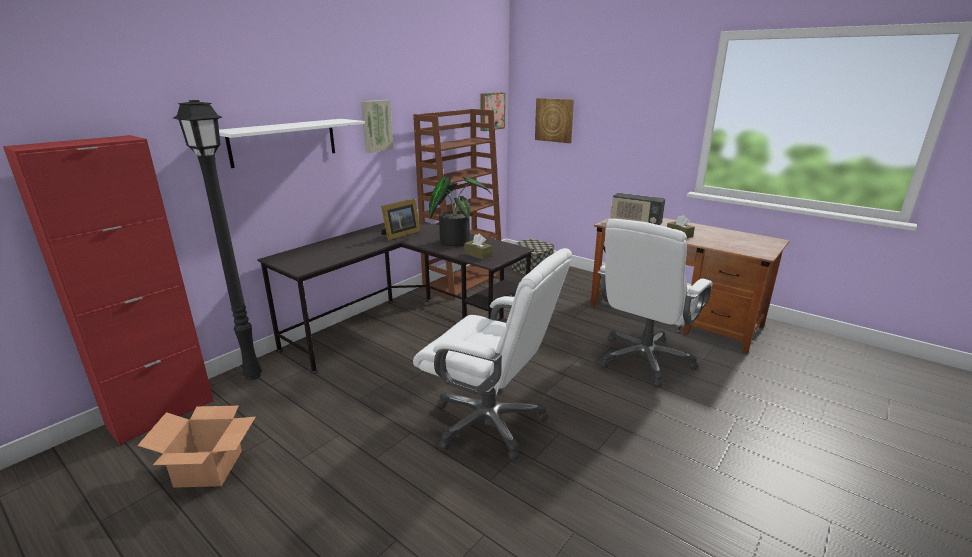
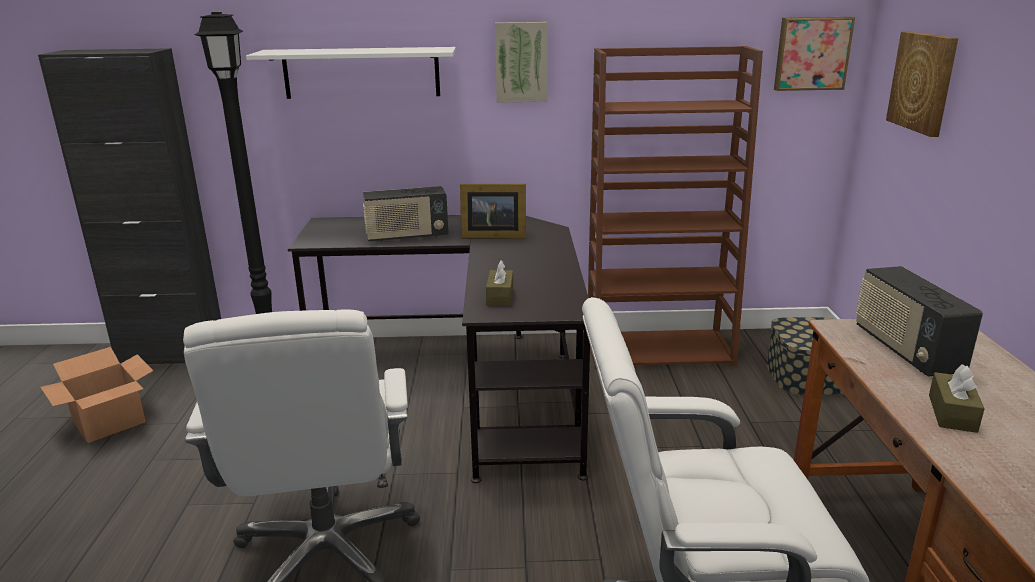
camera: 50 degrees right, 0 degrees up
(162, 414) = (172, 354): red cabinet -> black cabinet
(355, 248) = (407, 237): none -> radio
(455, 240) = (529, 266): potted plant -> none

